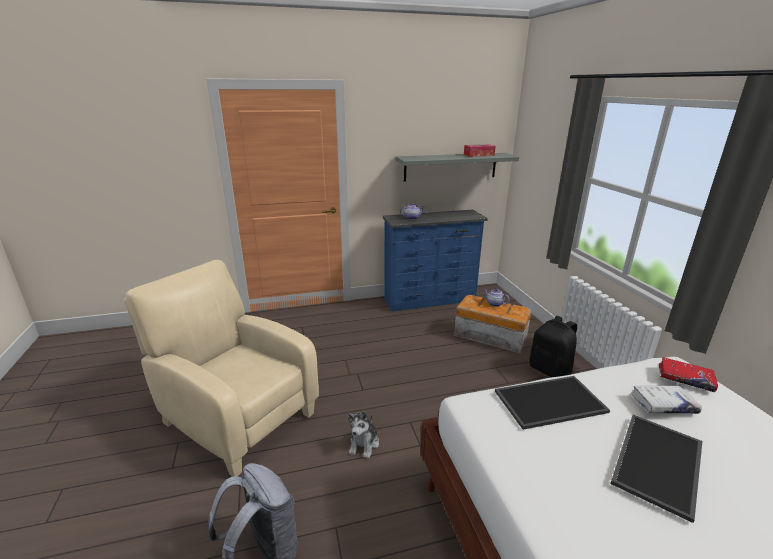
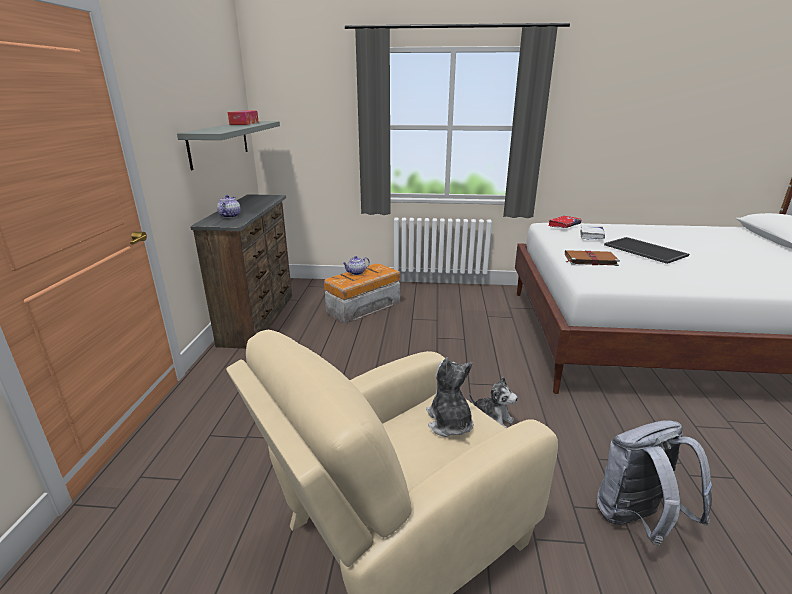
camera: 70 degrees left, 0 degrees up
(254, 371) = (449, 423): none -> plush toy
(430, 300) = (260, 318): blue dresser -> brown dresser
(550, 370) = (430, 298): black backpack -> none
(550, 403) = (589, 260): tray -> brown book

